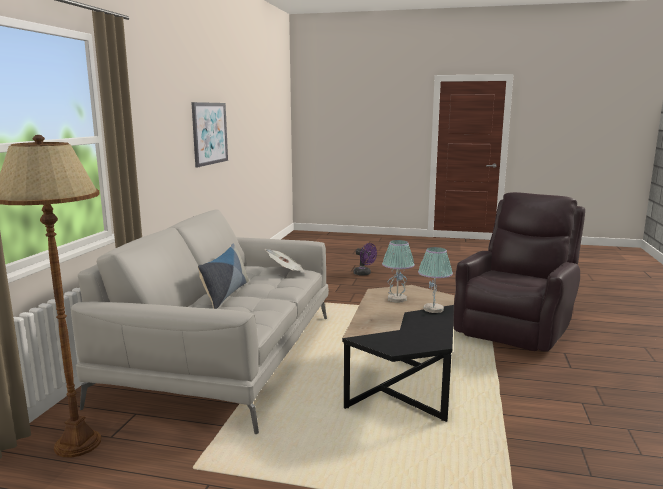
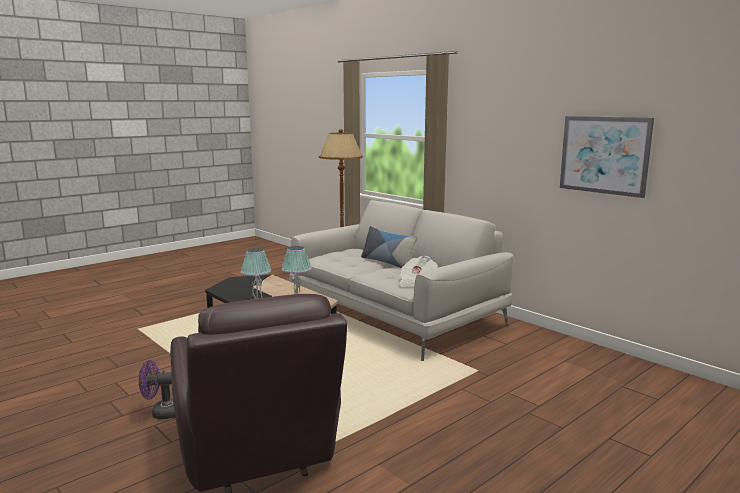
camera: 125 degrees right, 0 degrees up
(364, 274) = (583, 443): purple fan -> purple fan (161, 413)

